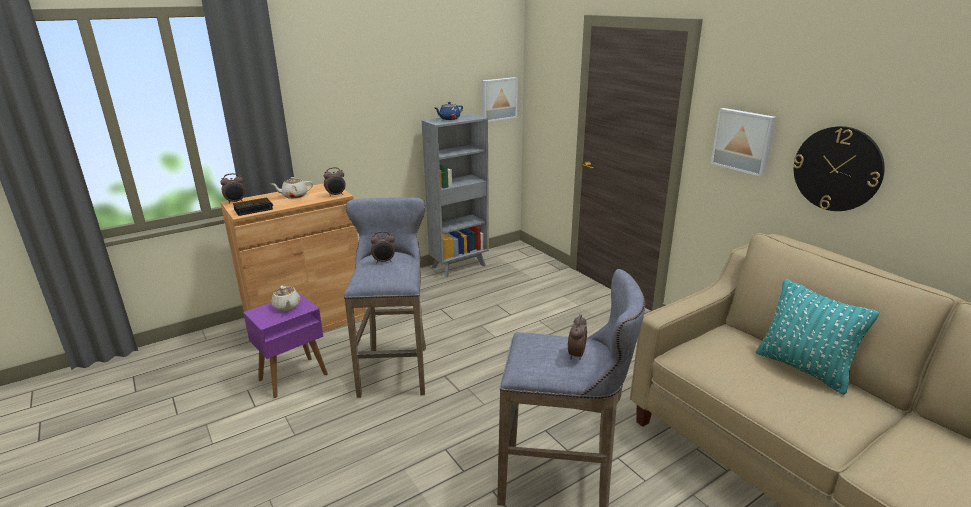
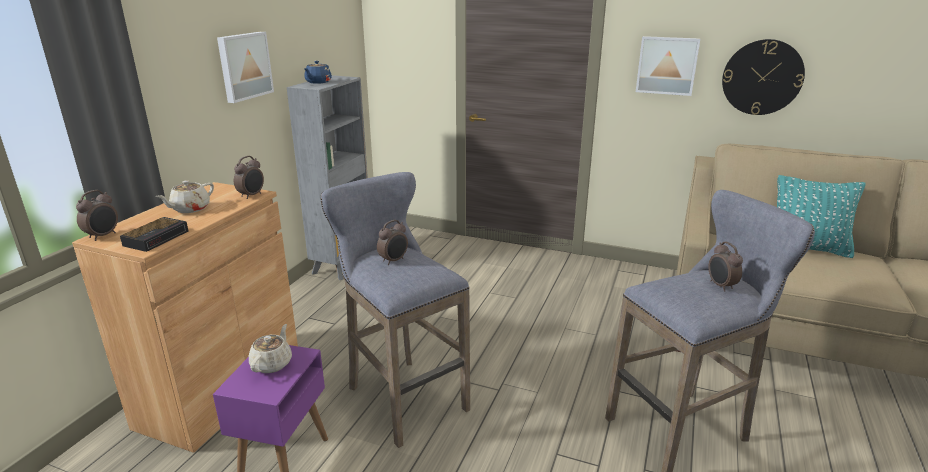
camera: 35 degrees left, 0 degrees up
(287, 307) = (272, 363): beige teapot -> beige teapot turned 105 degrees counterclockwise
(498, 99) = (347, 56): picture -> picture (244, 66)

